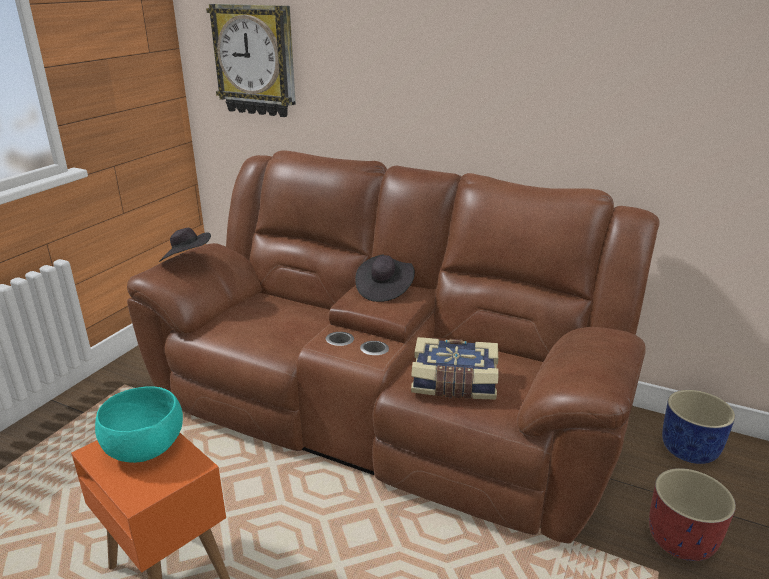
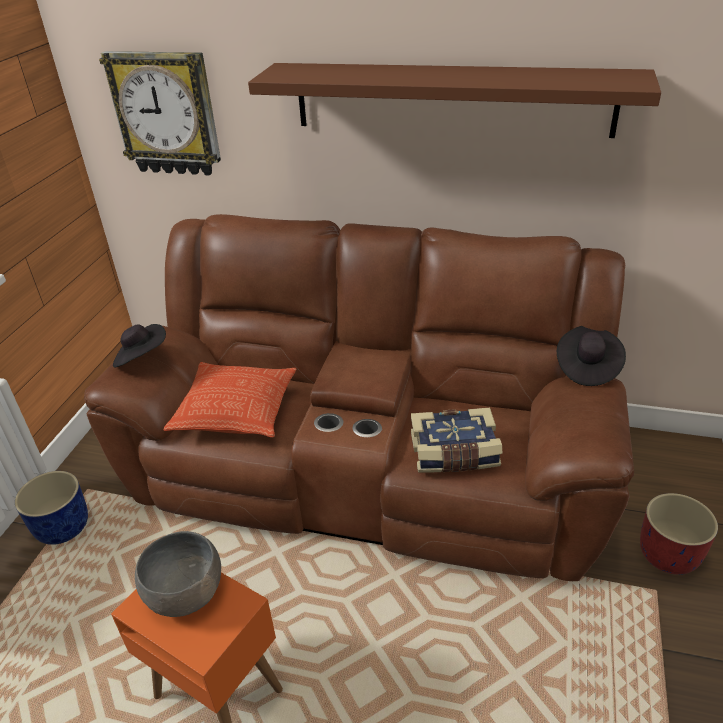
camera: 10 degrees left, 10 degrees up
(144, 448) = (185, 593): turquoise bowl -> grey bowl
(261, 322) = (237, 412): none -> orange pillow
(384, 290) = (359, 359): black hat -> black hat (587, 367)
(499, 53) = (451, 99): none -> brown shelf
(689, 449) = (656, 460): blue planter -> blue planter (63, 526)

